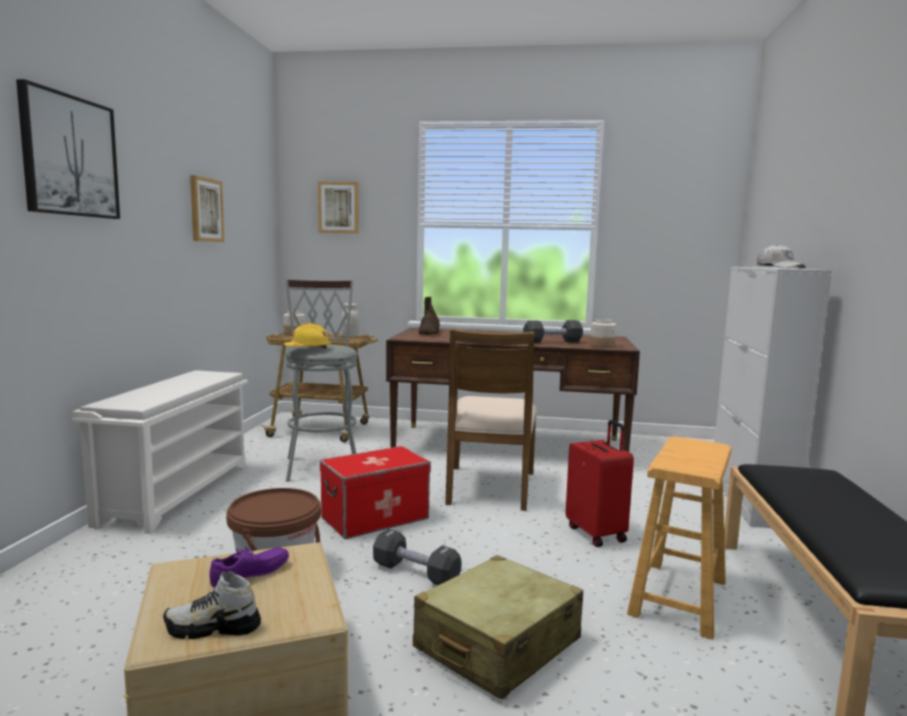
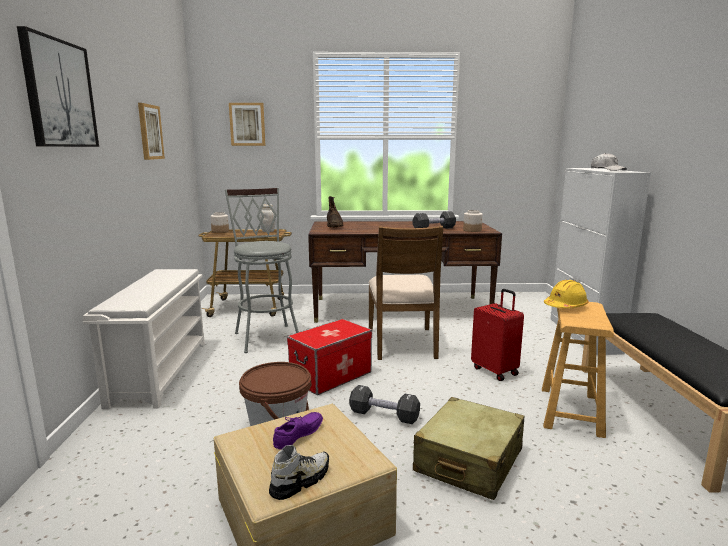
camera: 10 degrees left, 5 degrees up
(213, 628) = (300, 481): shoe -> shoe turned 150 degrees clockwise
(308, 348) = (254, 246): yellow hard hat -> yellow hard hat (565, 306)

